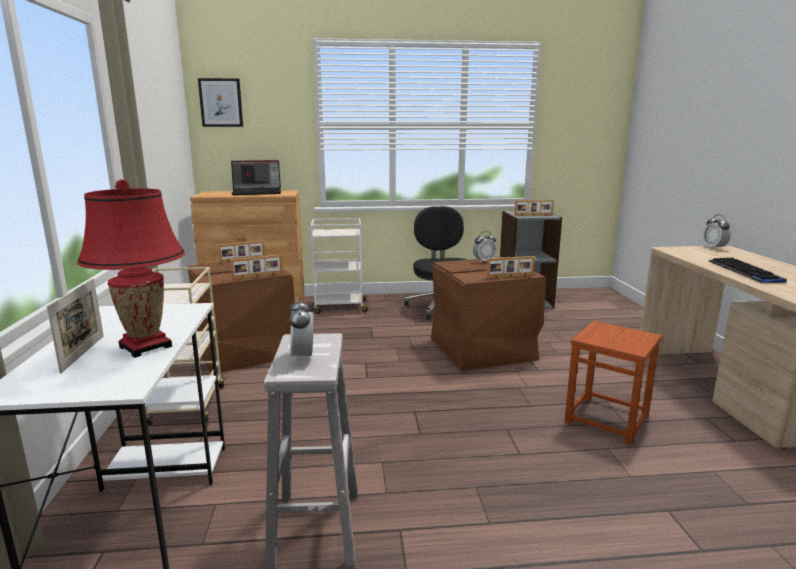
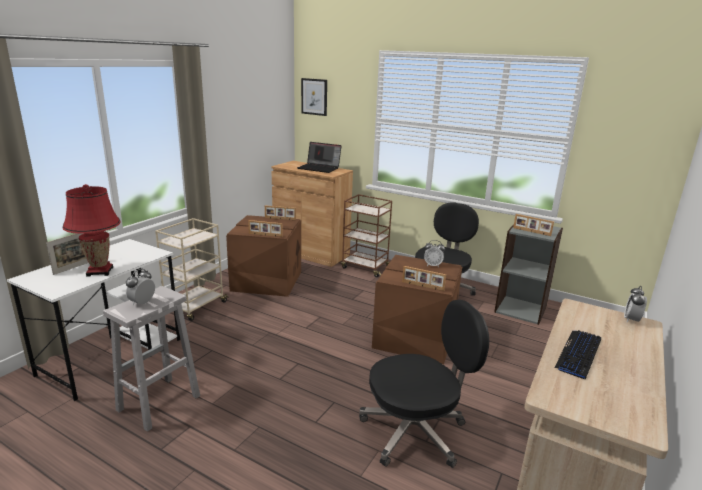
camera: 35 degrees right, 5 degrees up
(339, 307) = (365, 267): white cart -> brown cart
(607, 419) = (415, 431): brown stool -> black office chair

